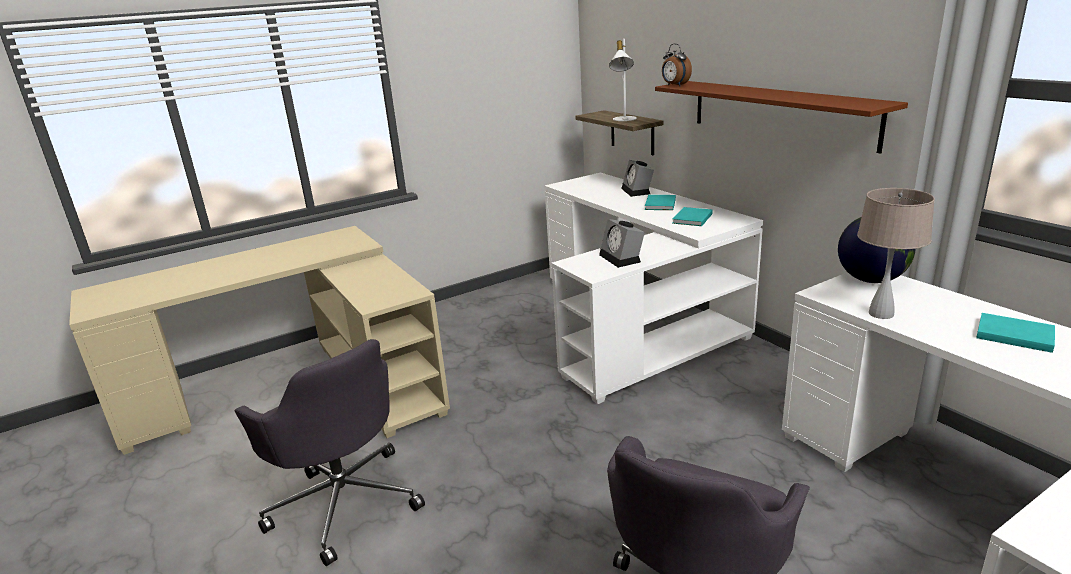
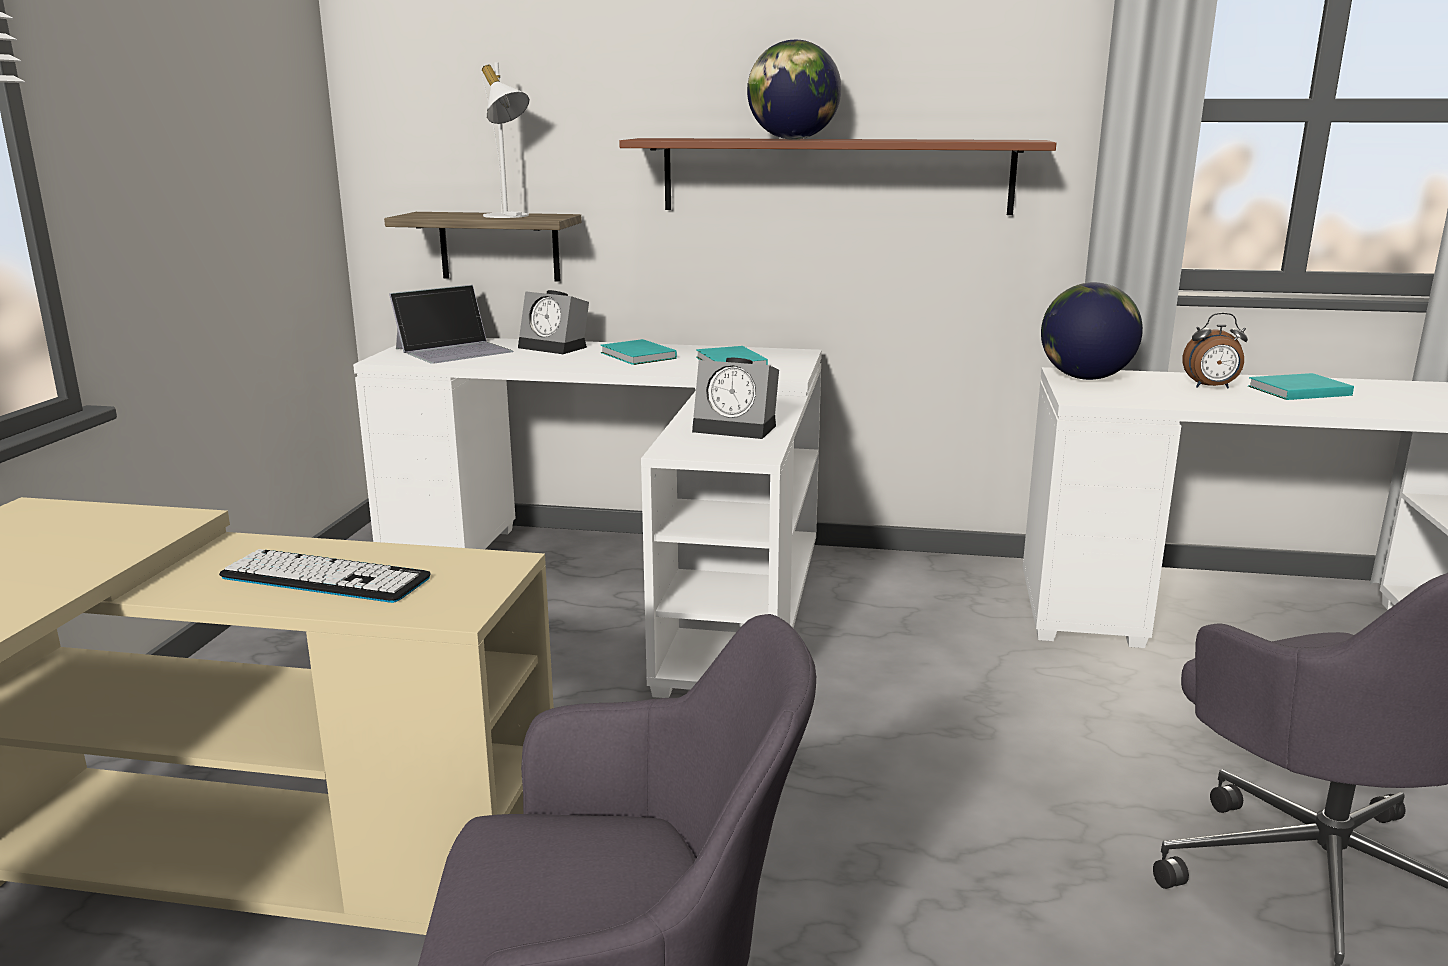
camera: 50 degrees left, 5 degrees down
(370, 280) = (325, 577): none -> keyboard
(594, 184) = (454, 350): none -> laptop
(674, 85) = (651, 139): alarm clock -> alarm clock (1211, 387)
(740, 91) = (792, 139): none -> globe
(881, 313) = (1176, 401): beige table lamp -> none

